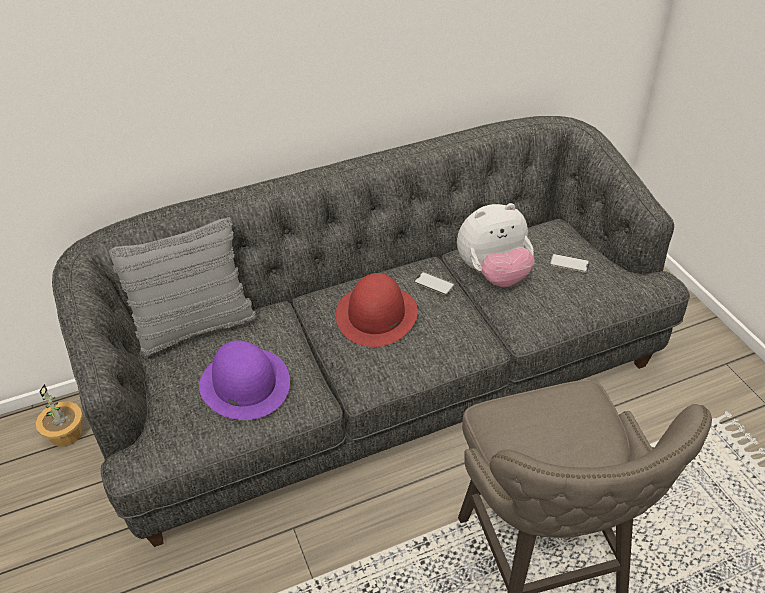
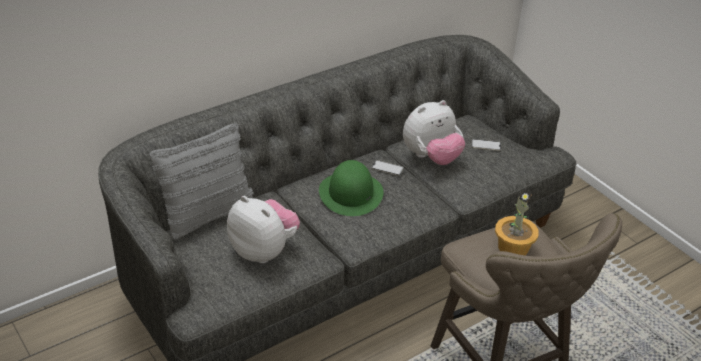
camera: 15 degrees left, 5 degrees down
(66, 433) = (85, 324): potted plant -> potted plant (513, 247)
(244, 383) = (264, 251): purple hat -> plush toy
(376, 315) = (351, 193): red hat -> green hat

